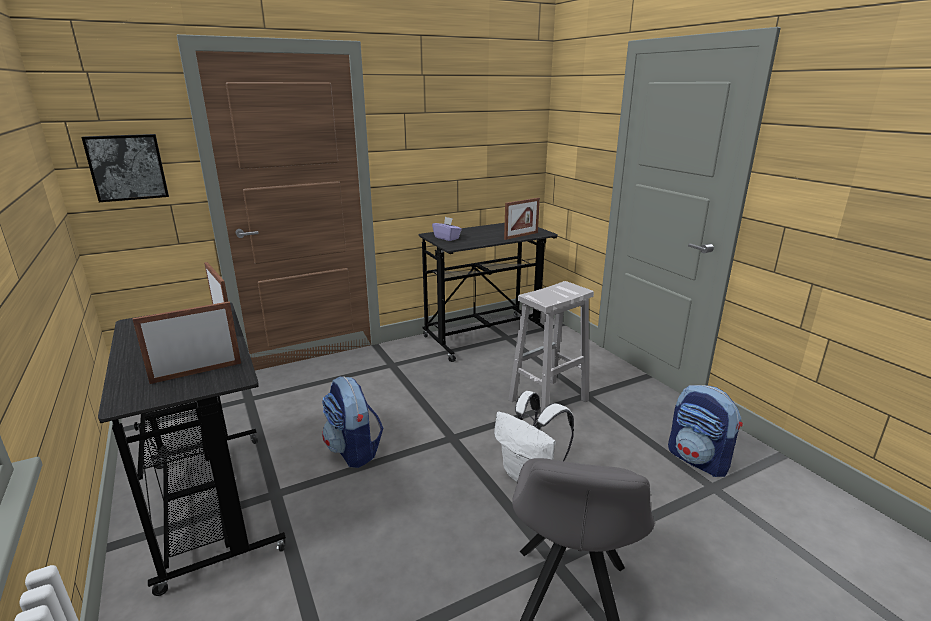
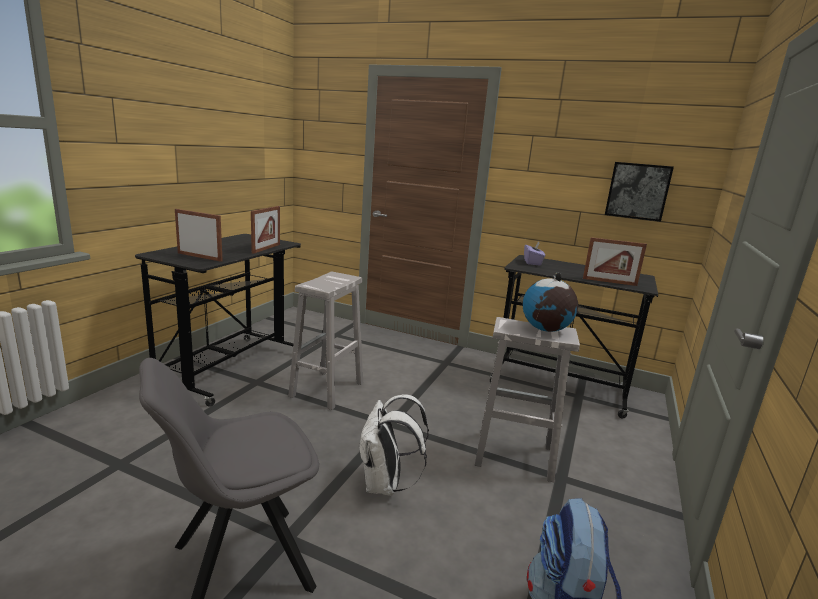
camera: 50 degrees right, 5 degrees down
(127, 167) = (325, 153): picture -> picture (637, 191)
(354, 450) = (326, 390): backpack -> white stool
(559, 290) = (545, 330): none -> globe

